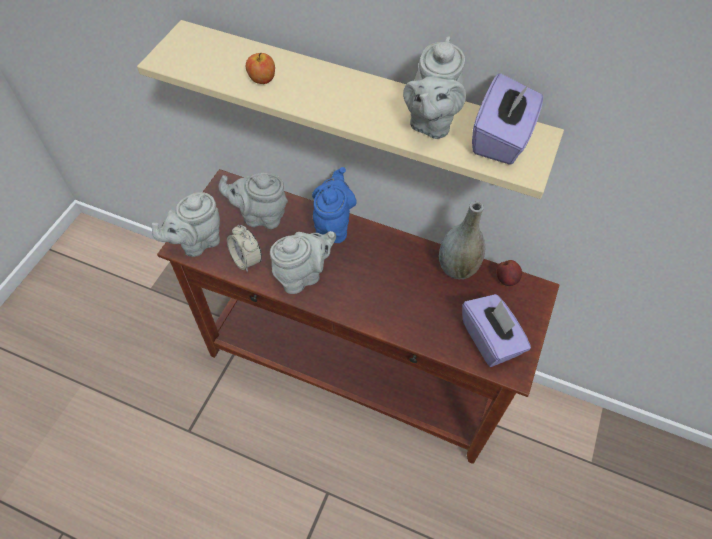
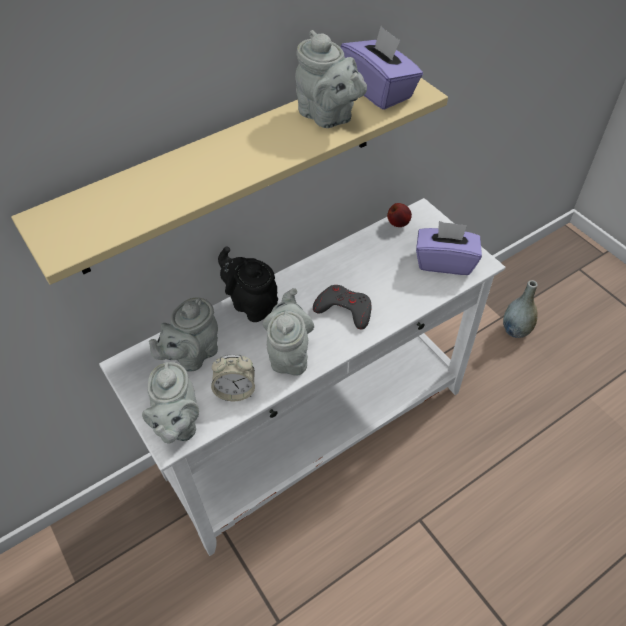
camera: 55 degrees left, 5 degrees down
(262, 79) = (171, 191): apple -> none
(333, 224) = (252, 304): blue teapot -> black teapot
(355, 367) = (316, 430): brown console table -> white console table
(374, 289) = (344, 309): none -> grey game controller
(457, 268) = (365, 246): grey vase -> grey vase (515, 330)

